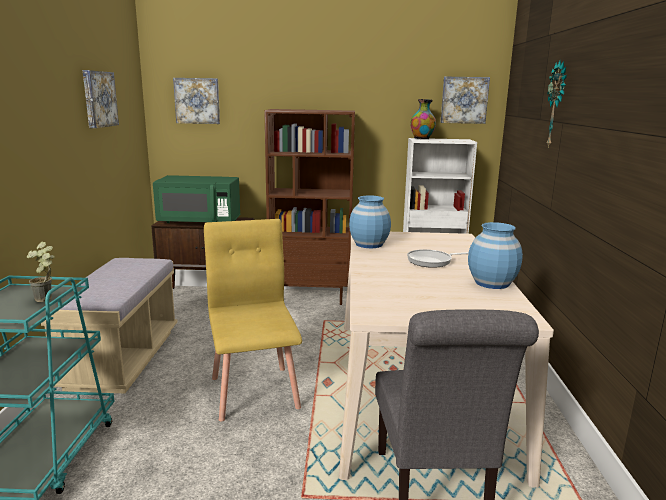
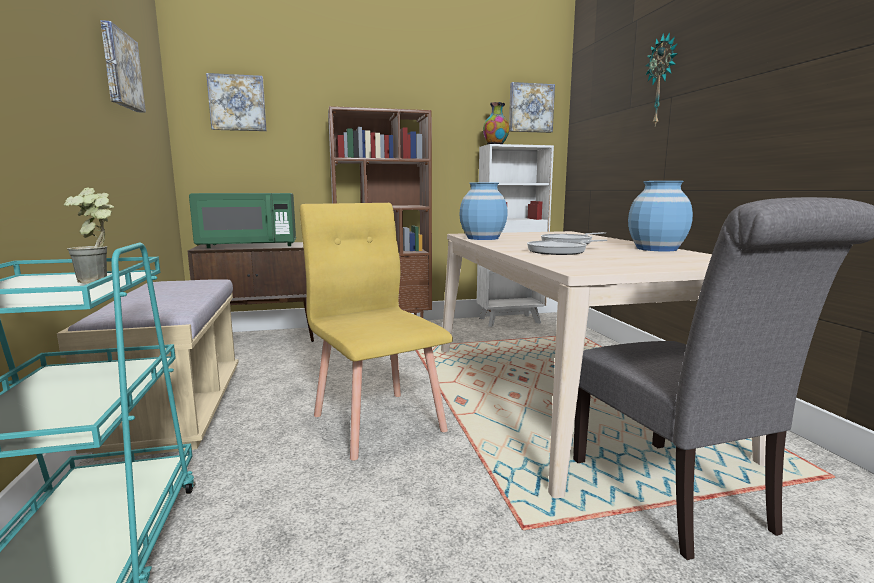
camera: 15 degrees left, 5 degrees down
(400, 279) = (560, 251): none -> frying pan

